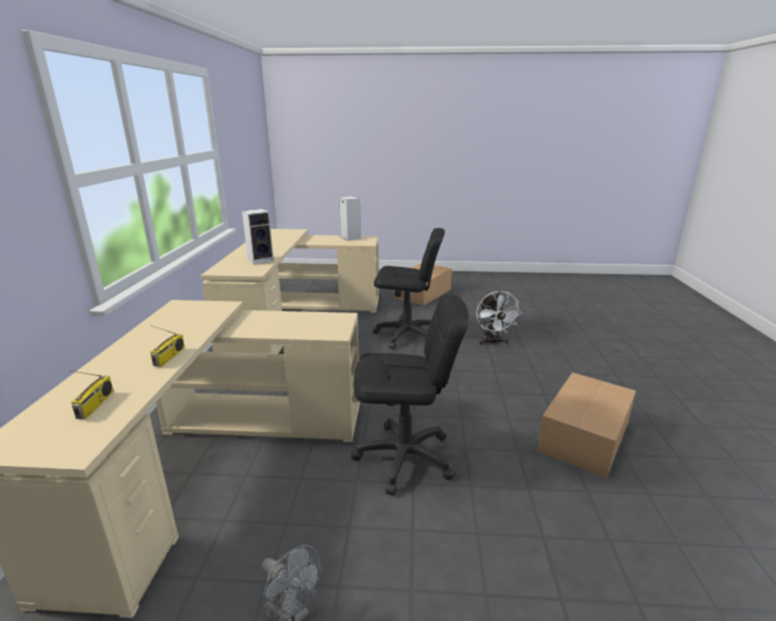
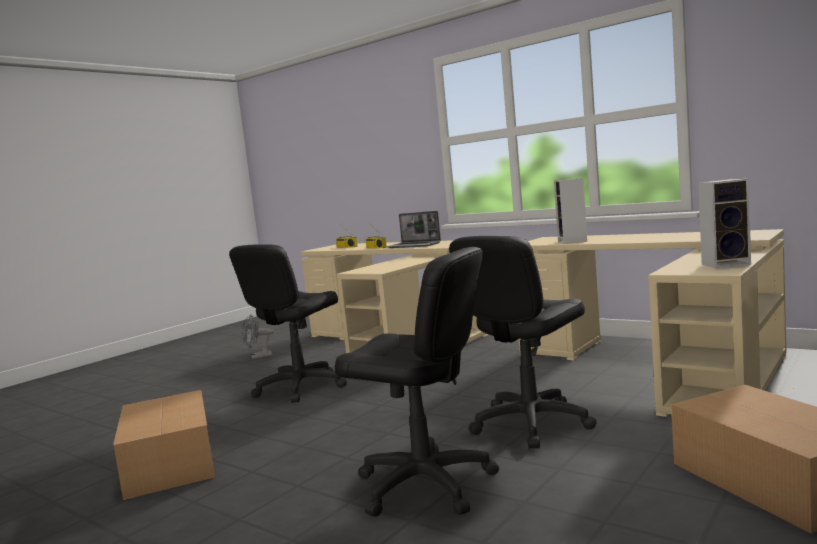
camera: 125 degrees right, 15 degrees down
(187, 327) = (415, 245): none -> laptop
(492, 342) = (425, 485): white fan -> black office chair

